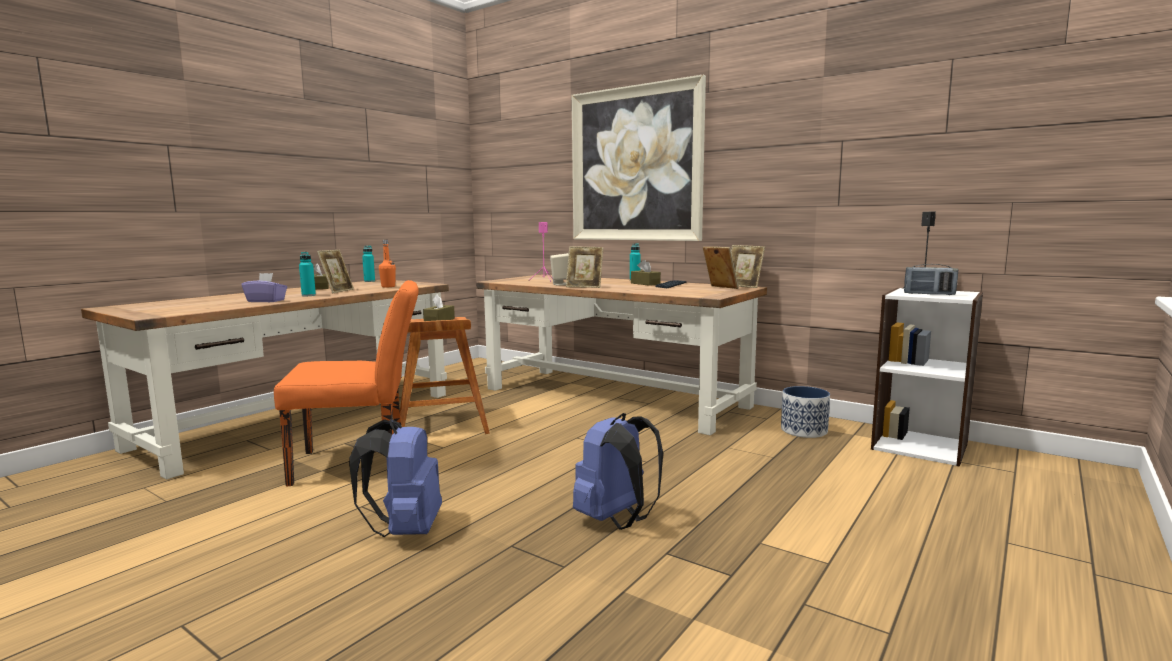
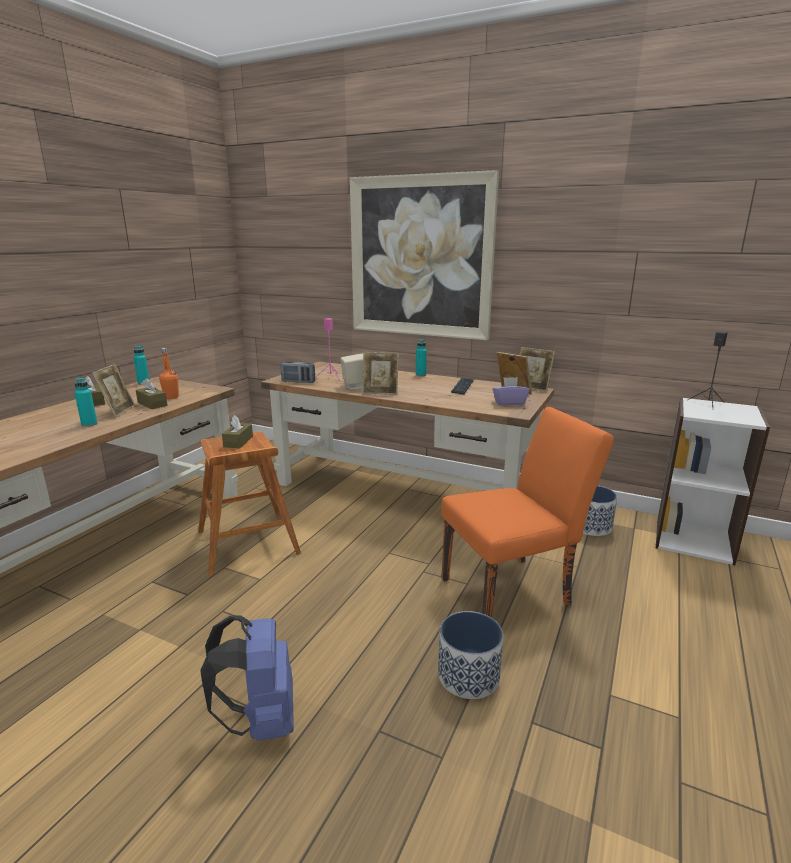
camera: 10 degrees left, 10 degrees up
(266, 301) = (44, 442): purple tissue box -> purple tissue box (509, 402)
(361, 463) = (180, 613): orange chair -> orange chair (513, 589)
(617, 520) = (468, 676): blue backpack -> planter
(645, 284) = (436, 383): brown tissue box -> brown tissue box (152, 404)
(929, 294) = (720, 414): radio -> radio (298, 382)

